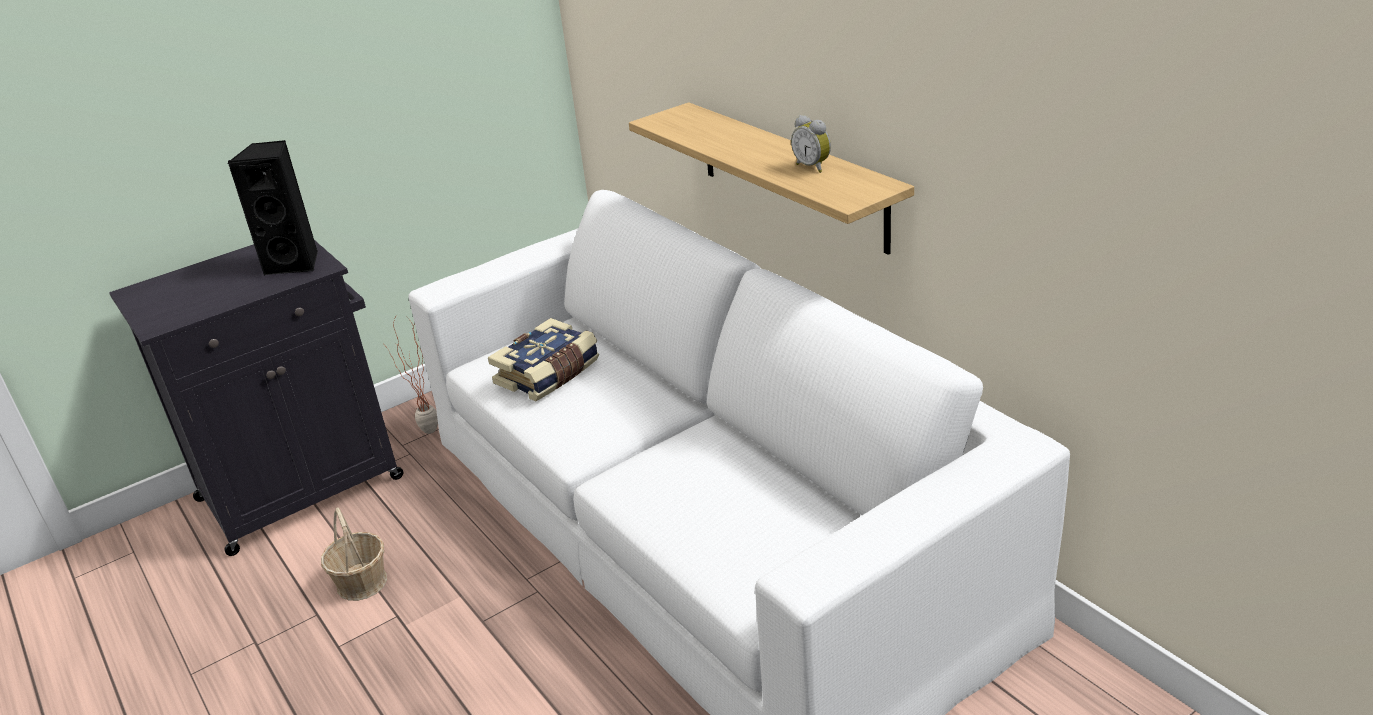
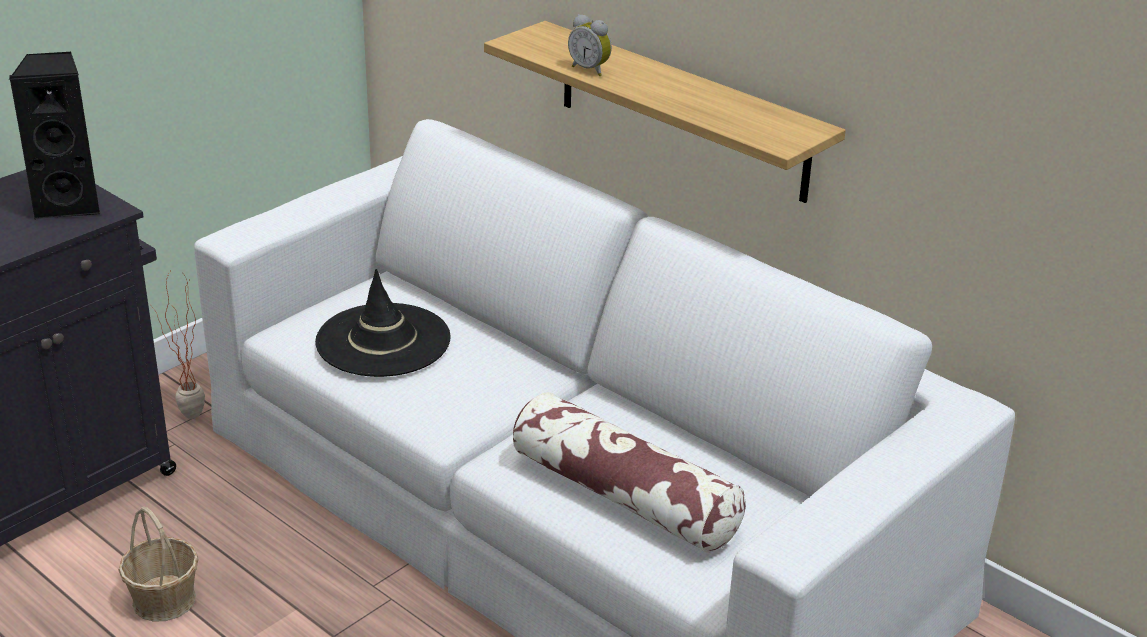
camera: 15 degrees left, 0 degrees up
(549, 374) = (383, 341): book -> black hat
(705, 516) = (623, 496): none -> pillow
(813, 167) = (726, 104): alarm clock -> alarm clock (590, 70)

